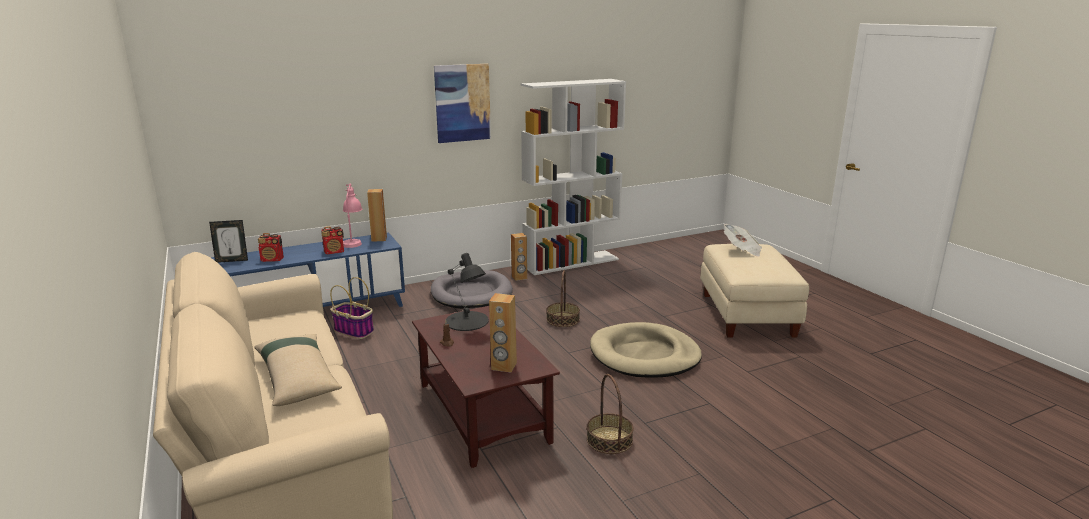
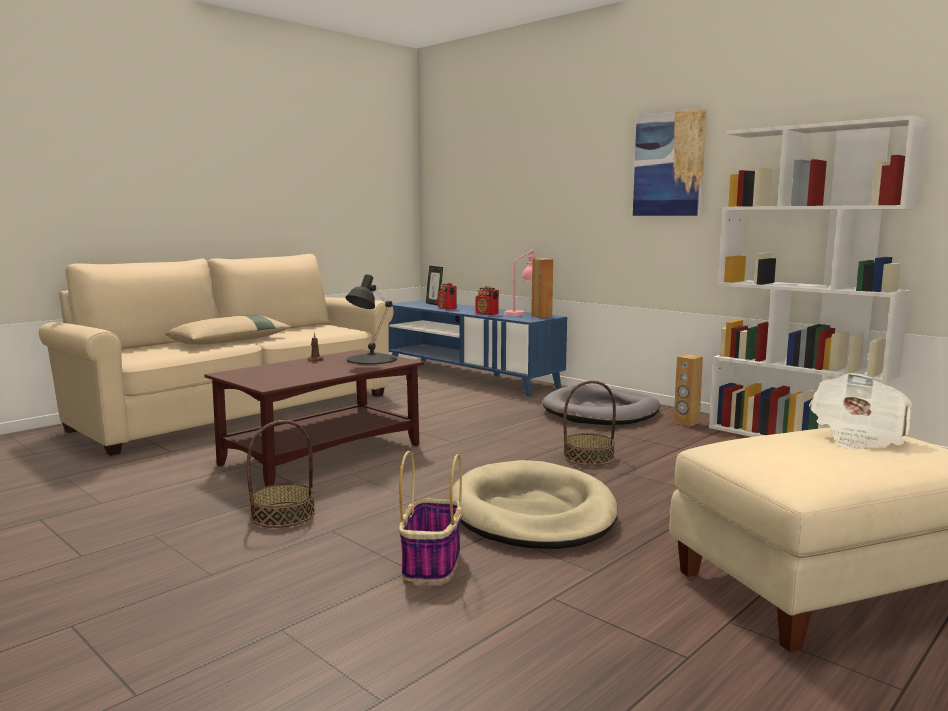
camera: 70 degrees right, 10 degrees down
(354, 331) = (454, 393): basket -> basket (432, 563)
(504, 366) = (268, 377): brown speaker -> none

